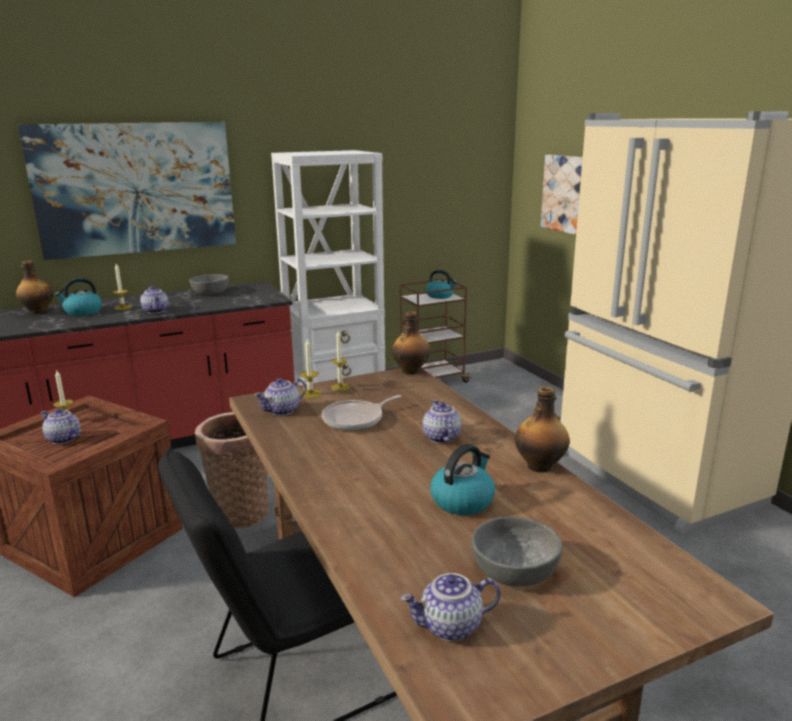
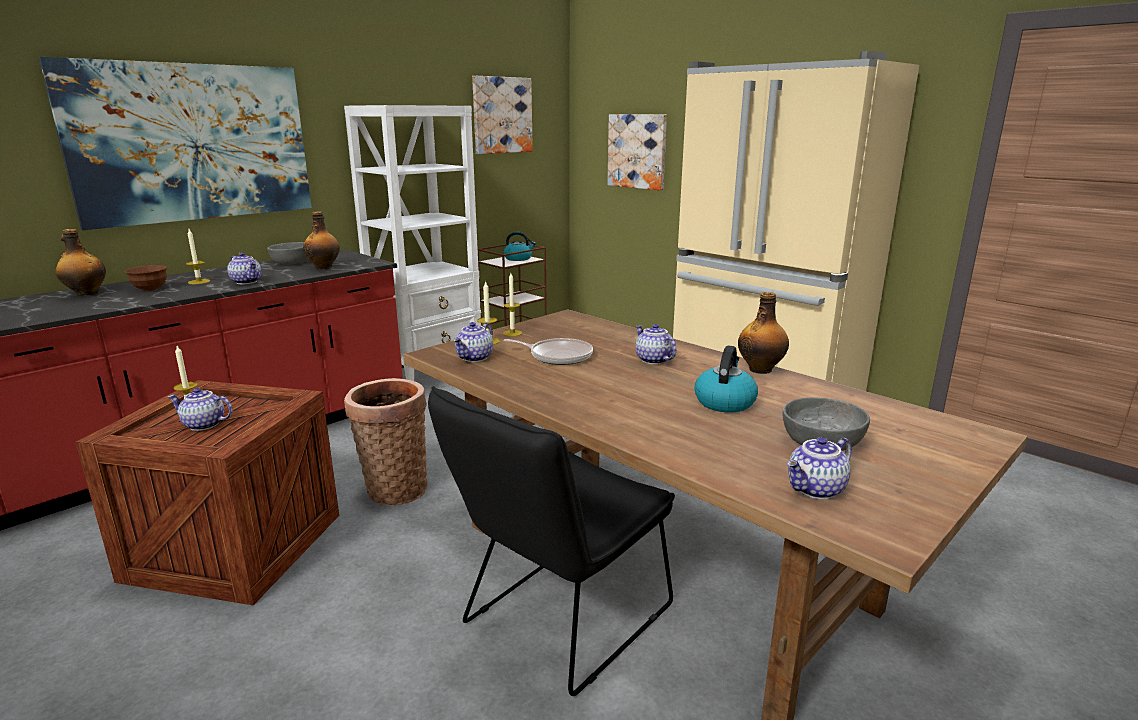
camera: 20 degrees left, 0 degrees up
(82, 312) = (150, 289): kettle -> brown bowl
(356, 419) = (558, 356): frying pan -> frying pan turned 105 degrees counterclockwise
(411, 371) = (568, 314): bottle -> bottle (324, 267)
(435, 155) = (502, 115): none -> picture

